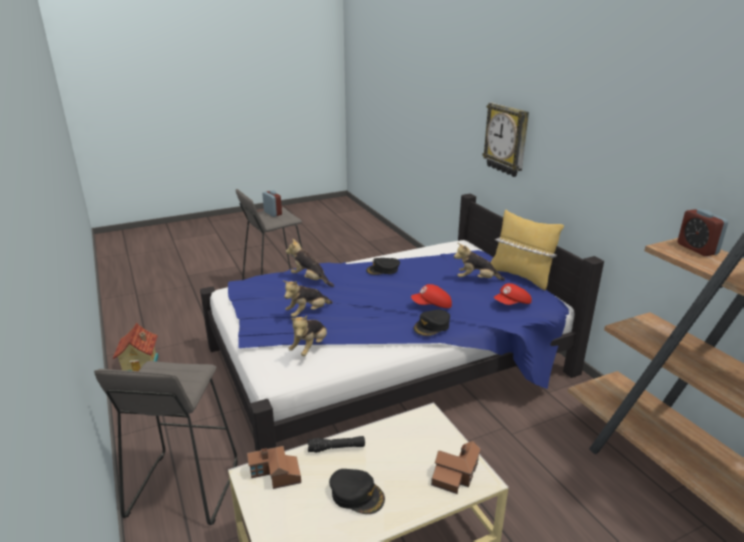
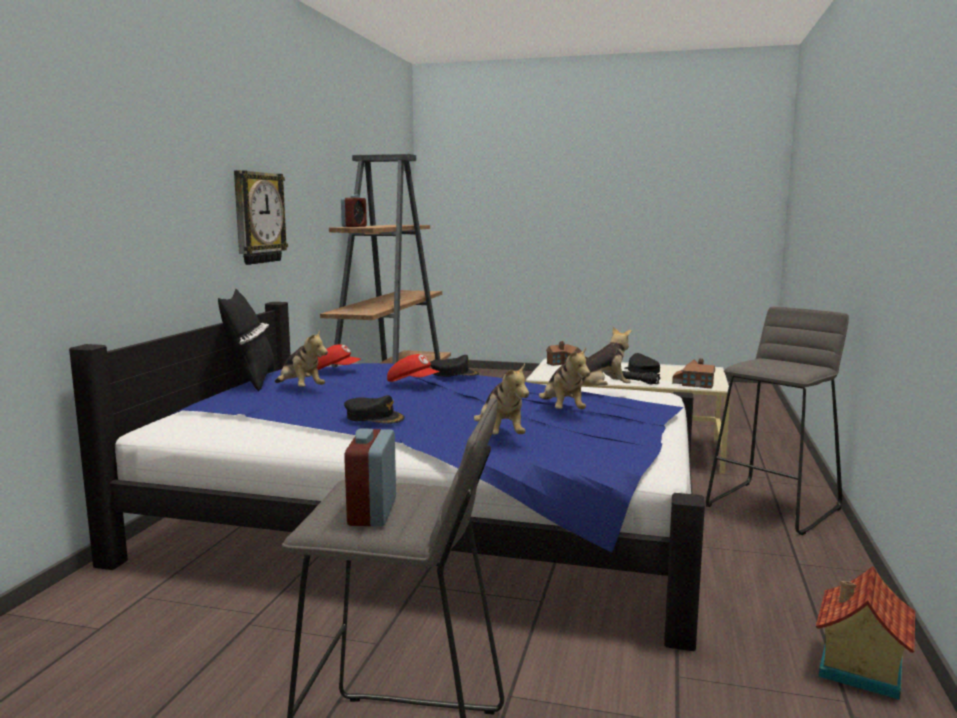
camera: 140 degrees left, 15 degrees down
(307, 313) = (562, 410): plush toy -> plush toy turned 75 degrees clockwise
(507, 139) = (112, 205): wall clock -> wall clock (258, 218)
(520, 276) = (250, 381): yellow pillow -> black pillow

